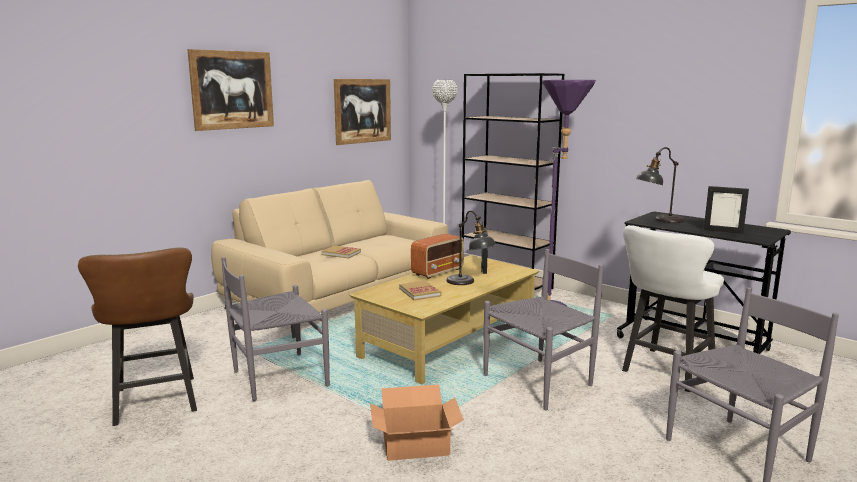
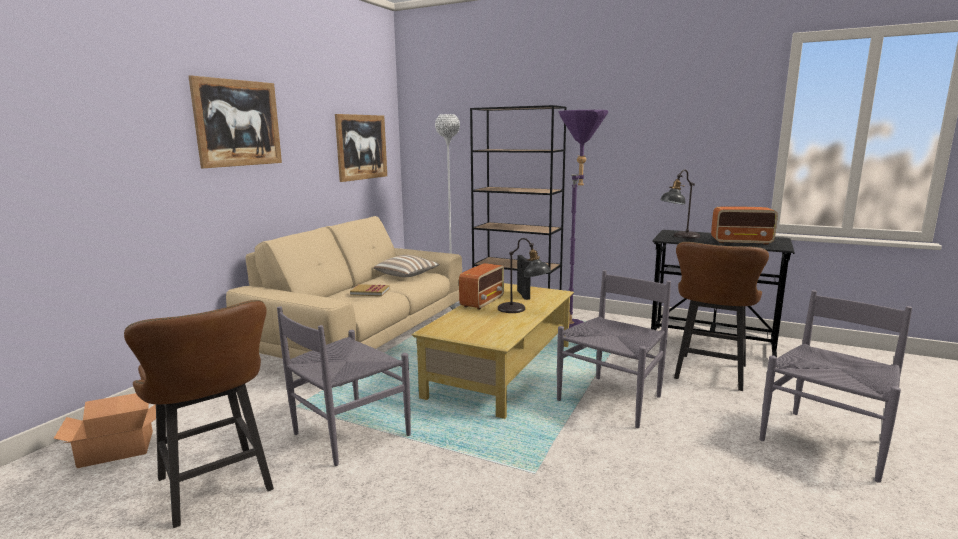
camera: 15 degrees left, 0 degrees up
(388, 241) = (407, 275): none -> pillow
(415, 444) = (539, 486): cardboard box -> cardboard box (116, 448)
(419, 292) = (482, 324): book -> none
(664, 373) = (709, 376): white stool -> brown stool
(723, 231) = (742, 242): picture frame -> radio

